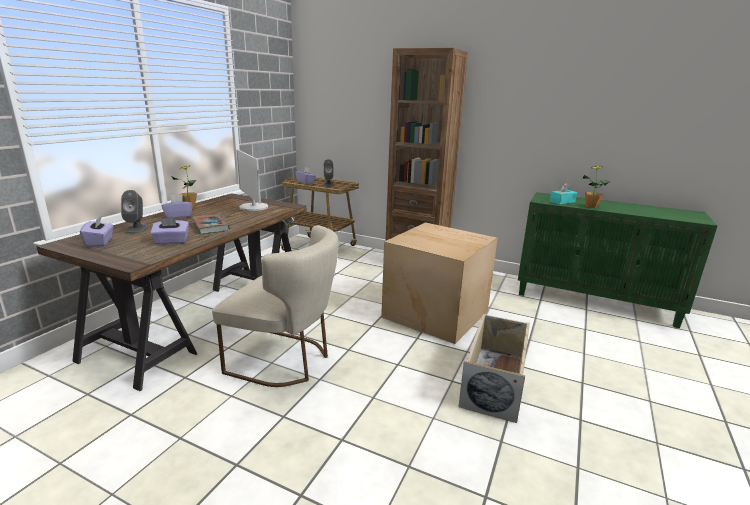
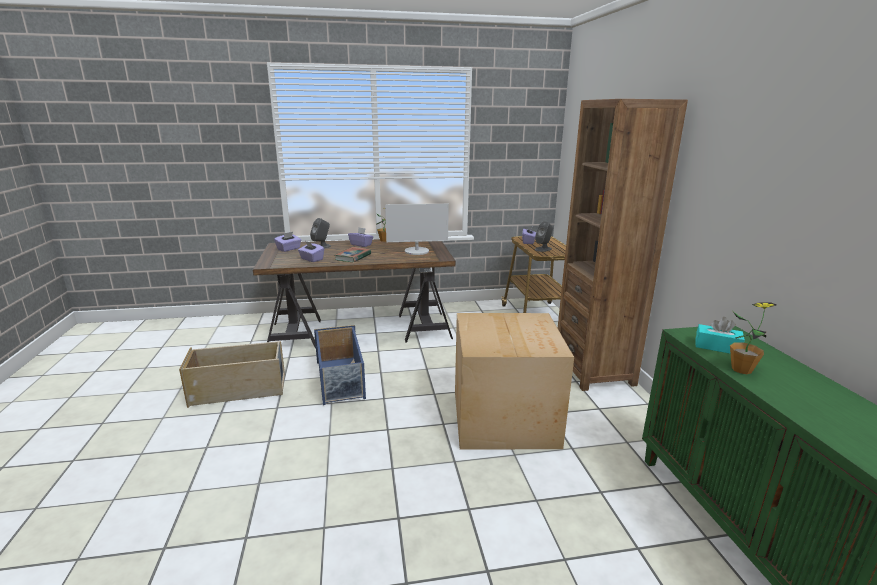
camera: 55 degrees right, 0 degrees up
(253, 207) = (417, 251): monitor -> monitor turned 120 degrees counterclockwise
(286, 360) = (340, 380): beige chair -> blue storage box
(494, 381) = (417, 495): beige storage box -> beige storage box (239, 389)

